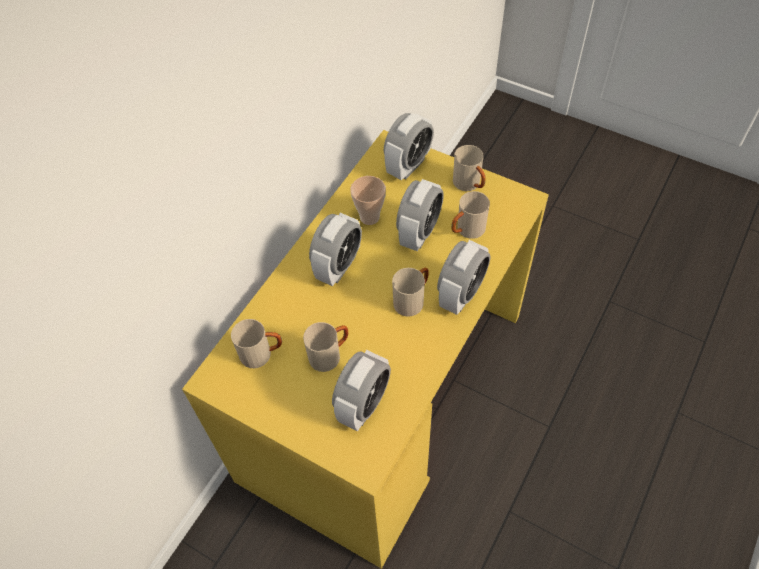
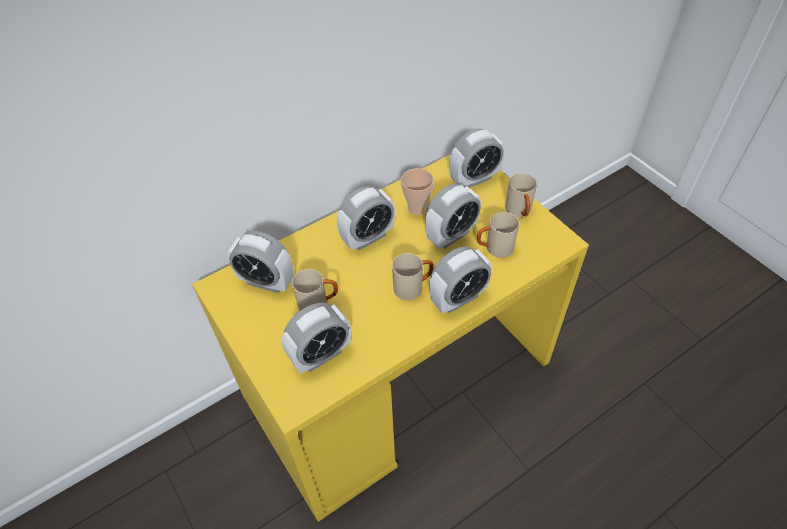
camera: 25 degrees right, 5 degrees down
(262, 354) = (266, 282): beige mug -> alarm clock

